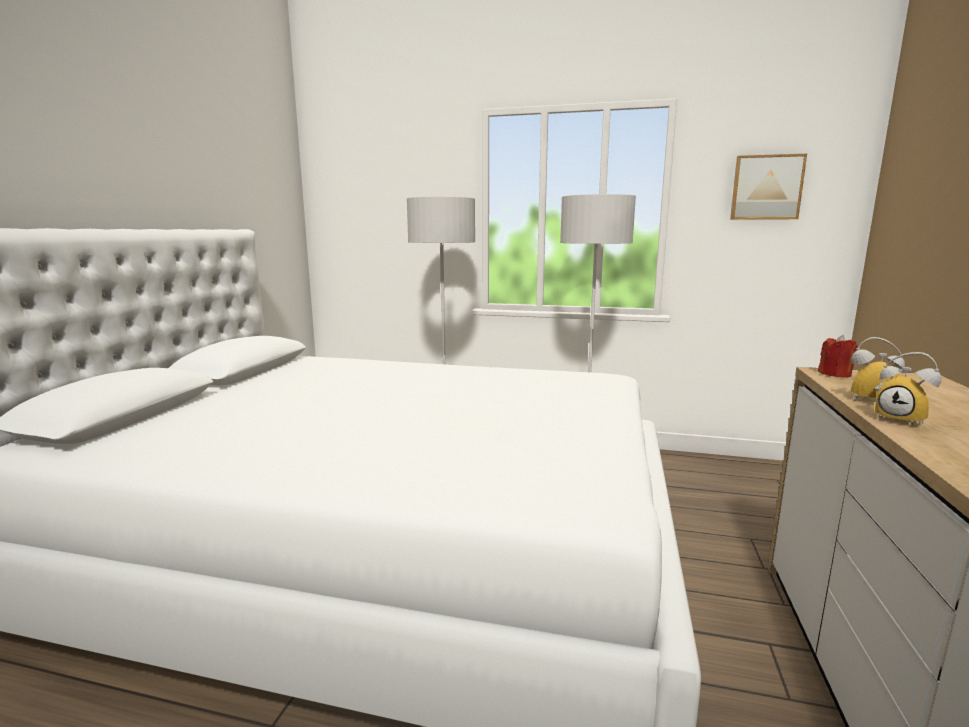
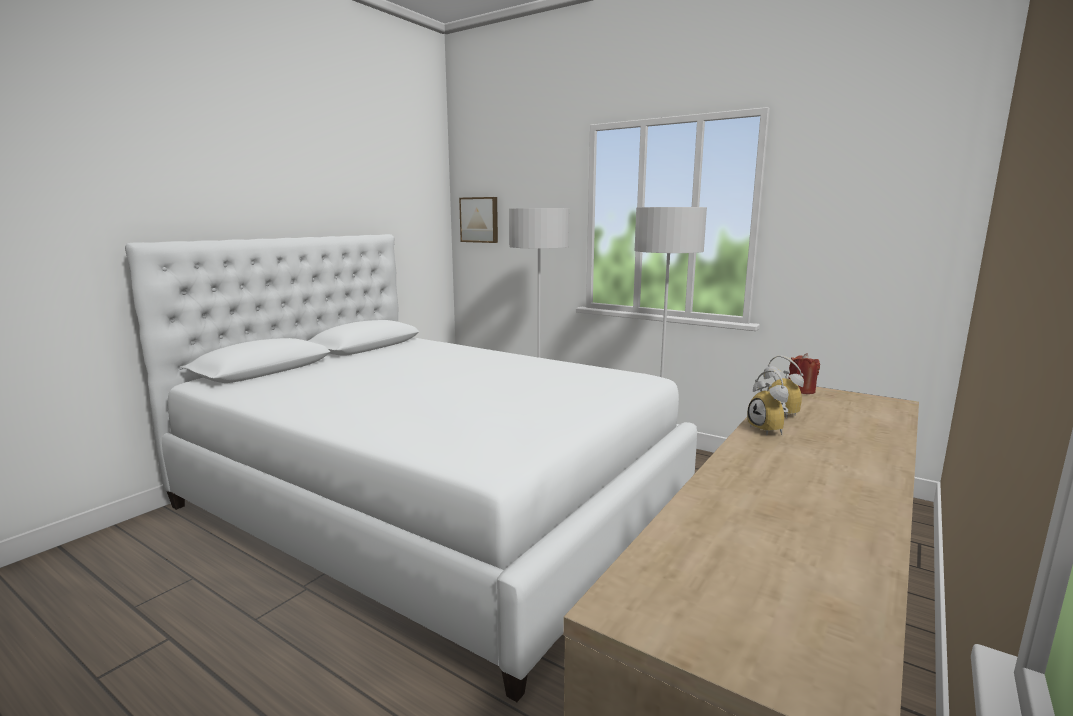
camera: 20 degrees right, 0 degrees up
(766, 188) = (862, 196): picture -> picture (480, 220)

